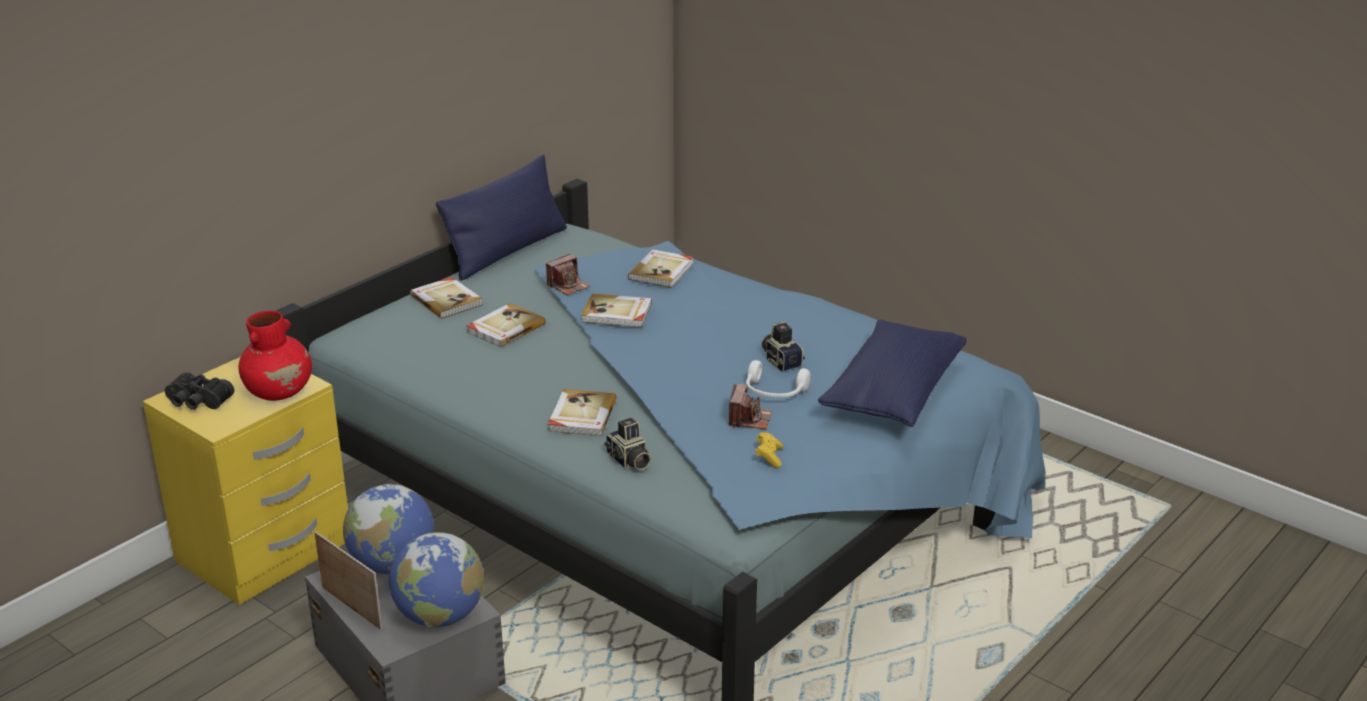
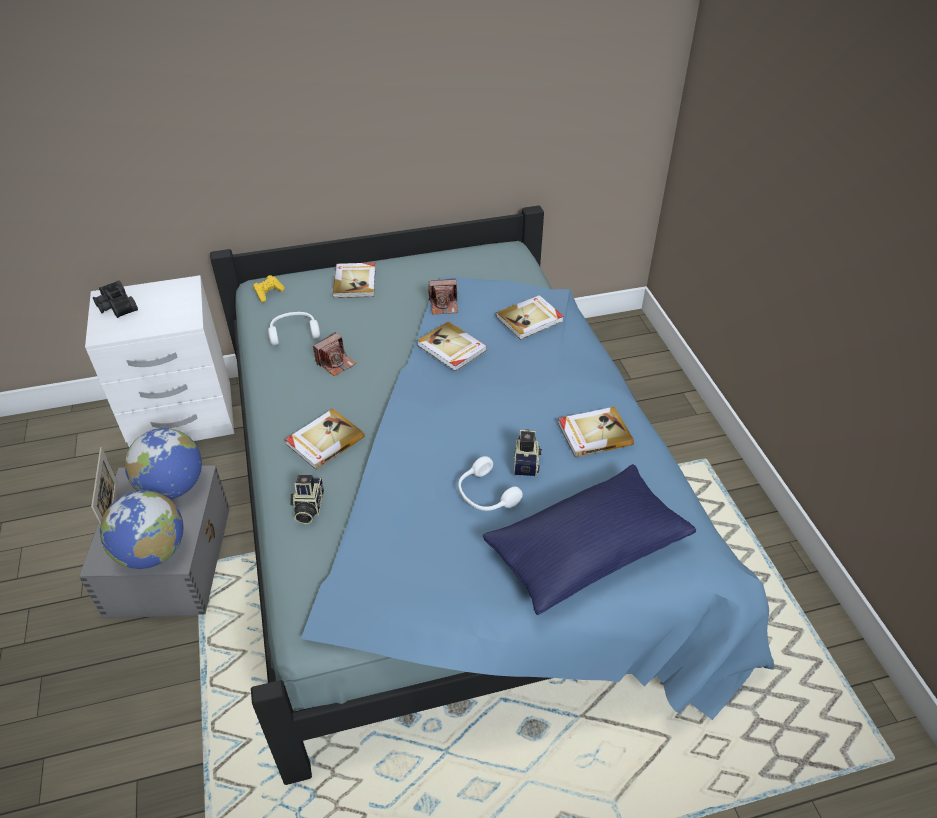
camera: 35 degrees right, 15 degrees up
(265, 553) = (182, 418): yellow nightstand -> white nightstand
(280, 392) = (167, 320): red vase -> none
(437, 356) = (294, 332): none -> white headphones
(504, 328) = (365, 326): book -> book (594, 433)
(507, 251) = (444, 252): blue pillow -> none
(749, 419) = (434, 515): camera -> camera (336, 363)
(769, 457) = (406, 568): yellow game controller -> yellow game controller (268, 293)

